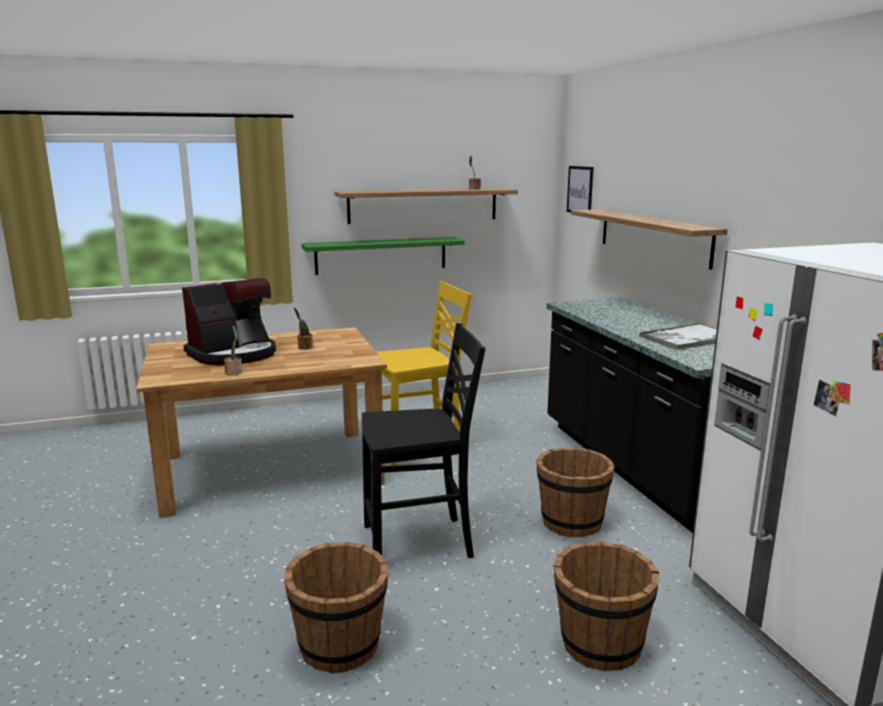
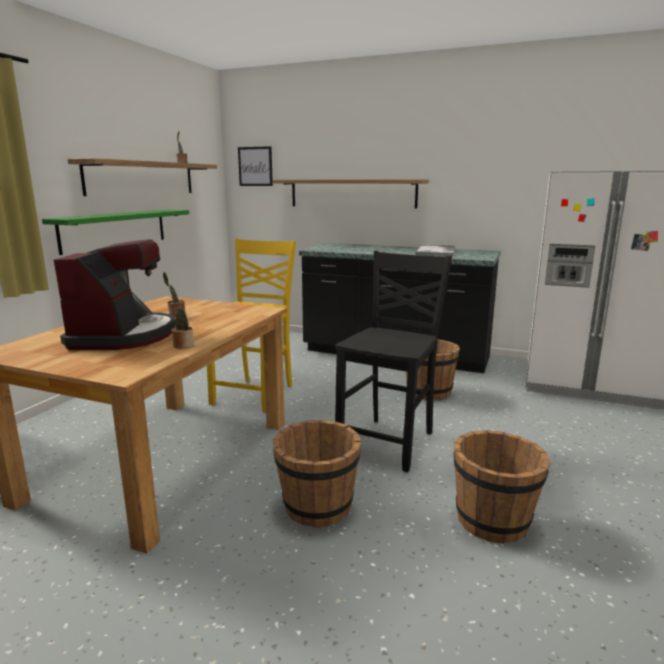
camera: 50 degrees left, 0 degrees up
(600, 645) = (562, 435): brown bucket -> brown bucket (317, 507)

